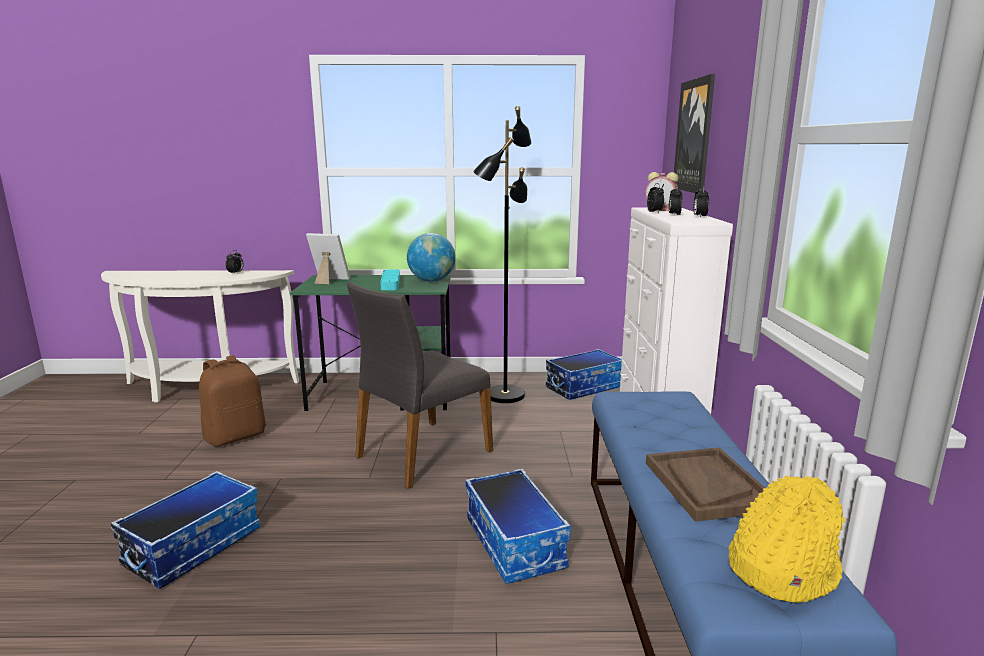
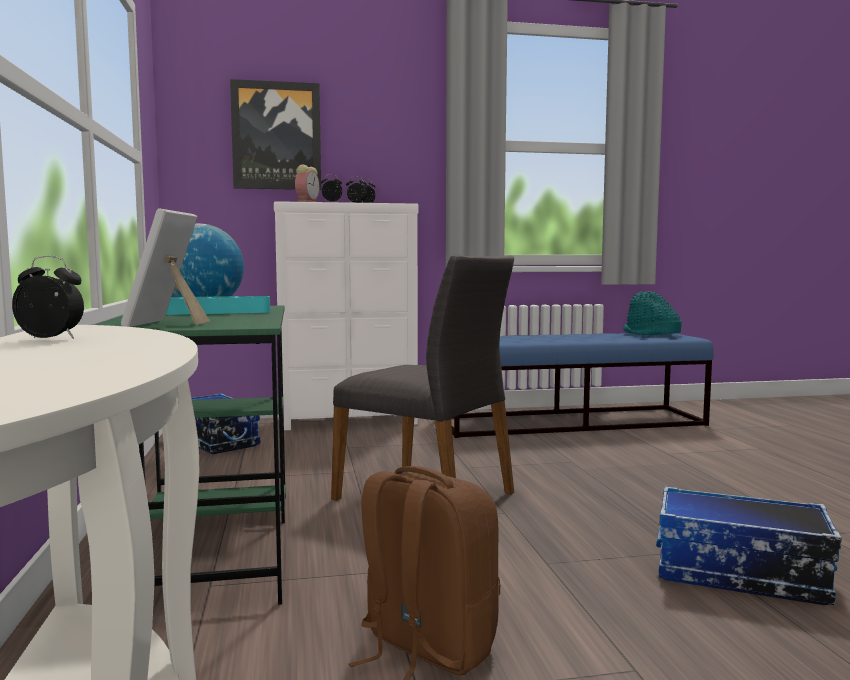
camera: 100 degrees left, 10 degrees down
(504, 395) = (232, 471): black floor lamp -> none
(515, 543) = (567, 453): storage box -> none
(707, 485) = (589, 336): brown tray -> none
(781, 566) = (650, 334): yellow hat -> turquoise hat

